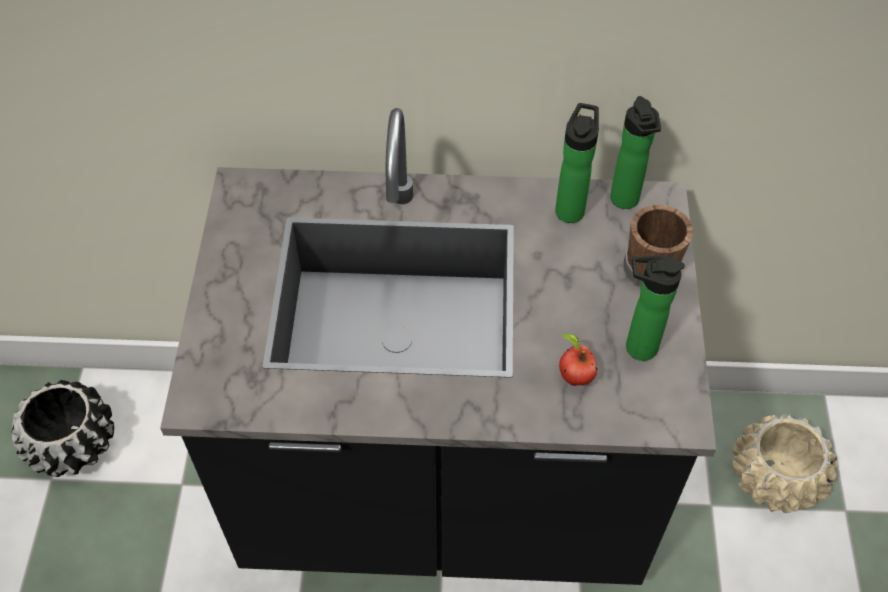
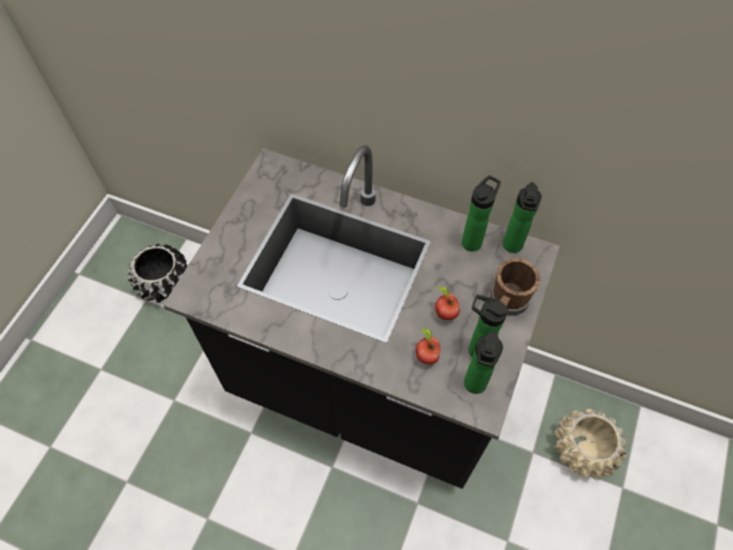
camera: 20 degrees right, 5 degrees up
(574, 314) = (444, 313): none -> apple
(655, 396) = (474, 387): none -> bottle

